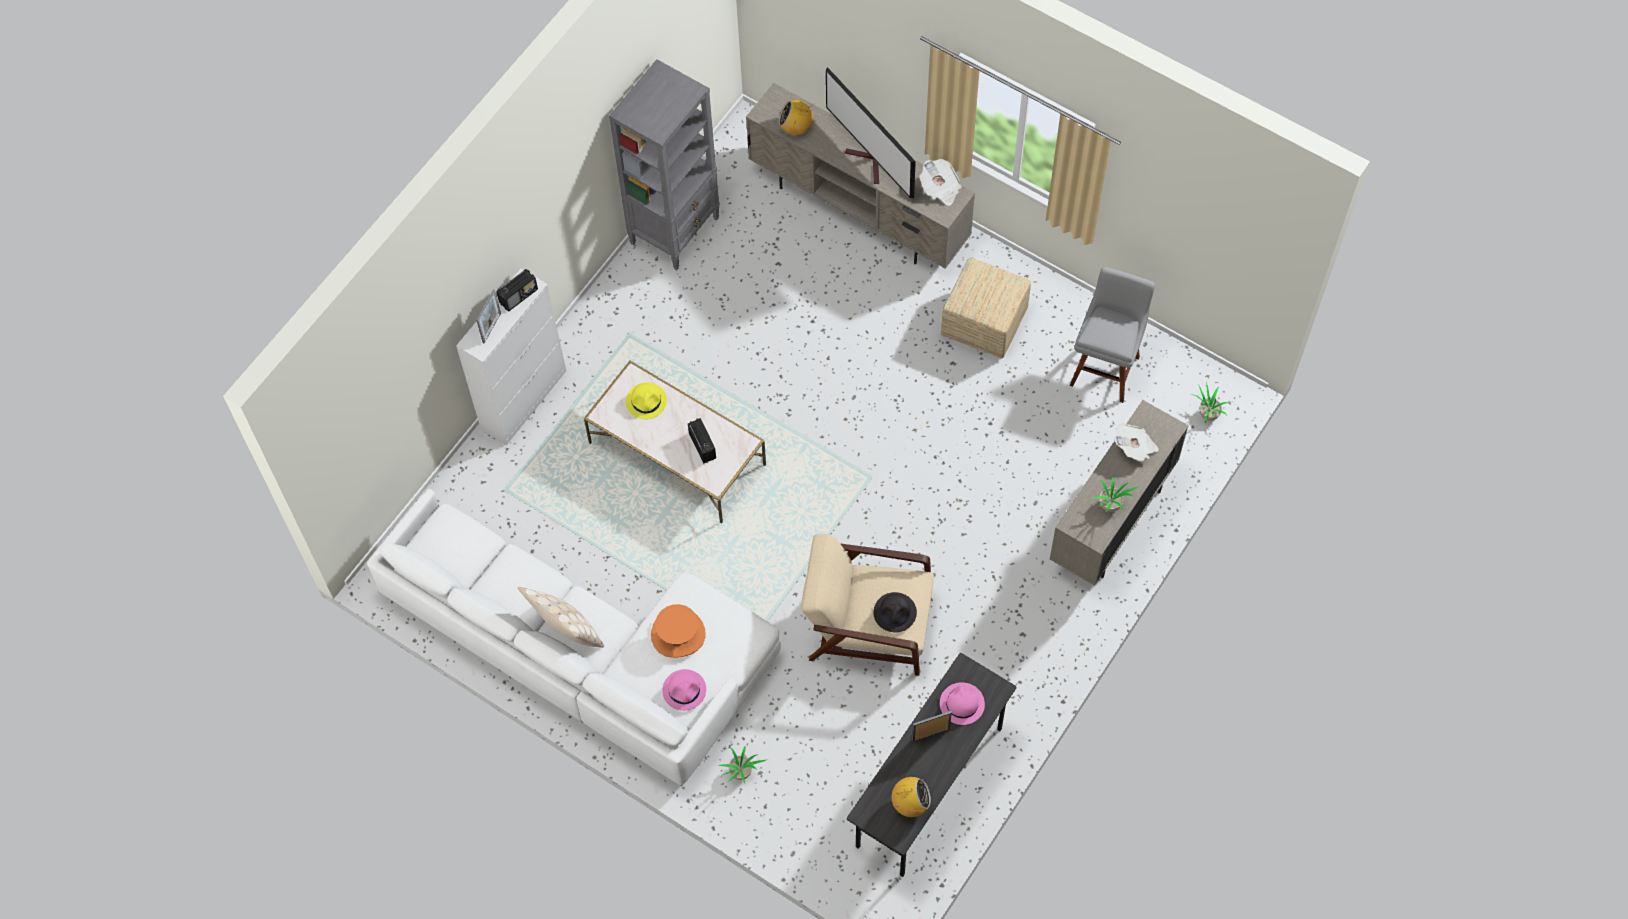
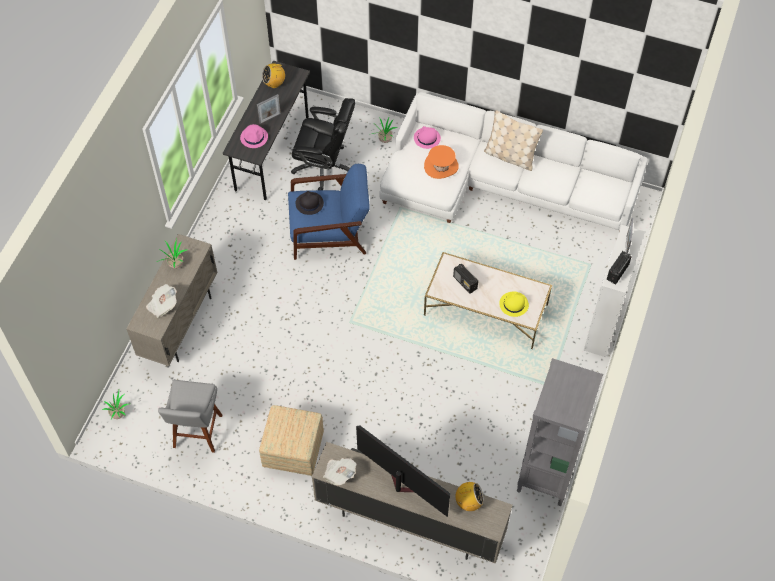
camera: 165 degrees right, 5 degrees down
(850, 742) = (324, 167): none -> black office chair
(868, 624) = (329, 232): beige armchair -> blue armchair

